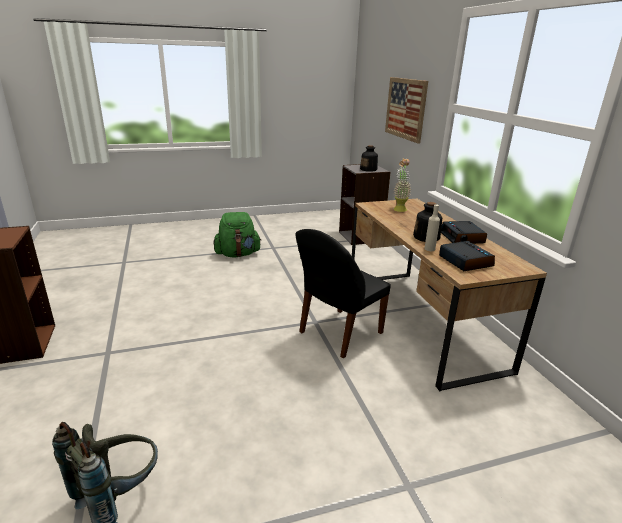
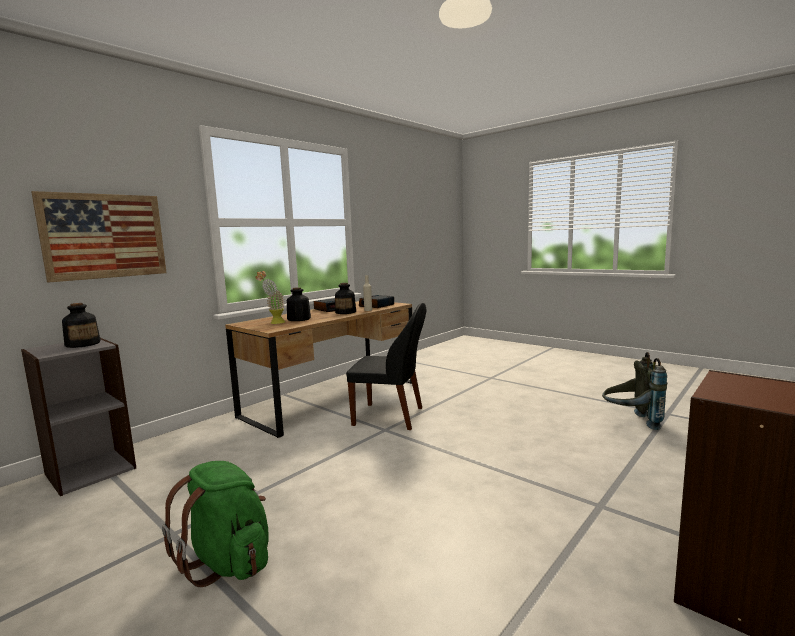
camera: 120 degrees left, 15 degrees down
(407, 217) = (299, 319): none -> bottle

